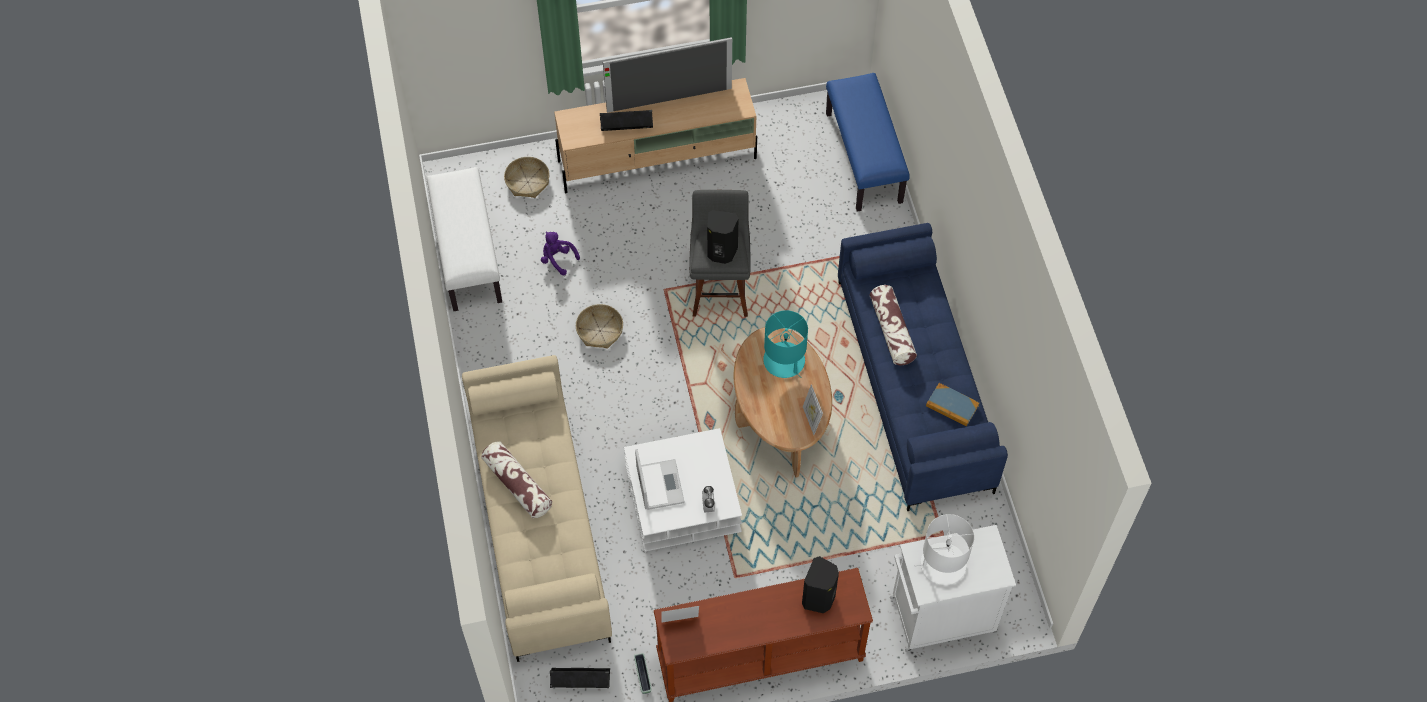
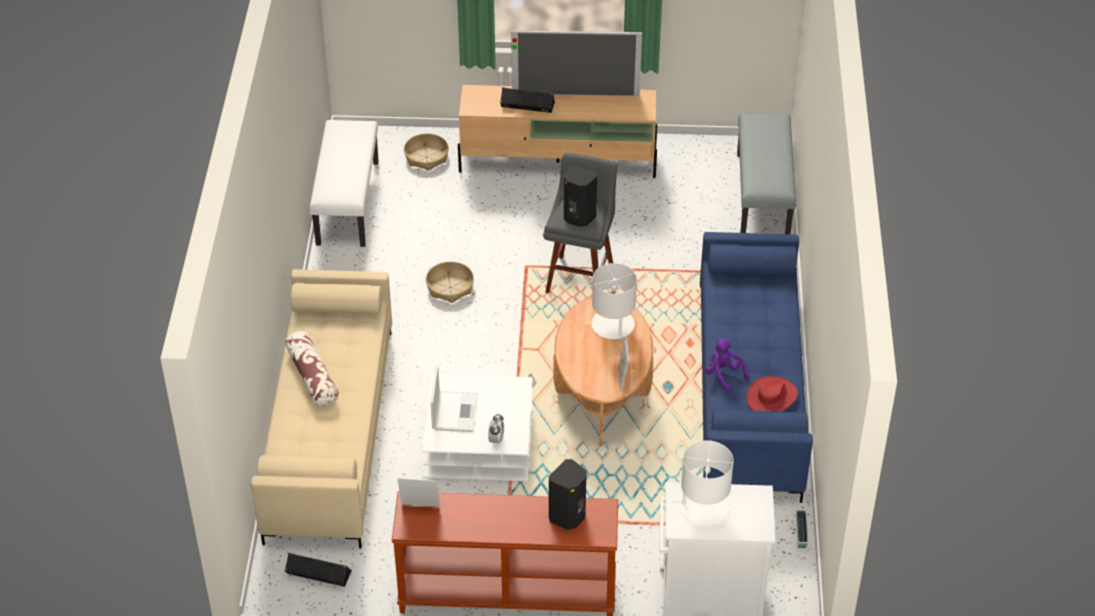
camera: 15 degrees right, 15 degrees down
(557, 259) = (431, 223): purple plush toy -> purple plush toy (723, 375)
(643, 676) = (382, 584): planter -> planter (801, 533)
(784, 361) = (613, 325): turquoise table lamp -> white table lamp
(864, 158) = (763, 196): blue bench -> grey bench
(892, 331) = (732, 323): pillow -> none
(952, 406) = (772, 397): book -> red hat

